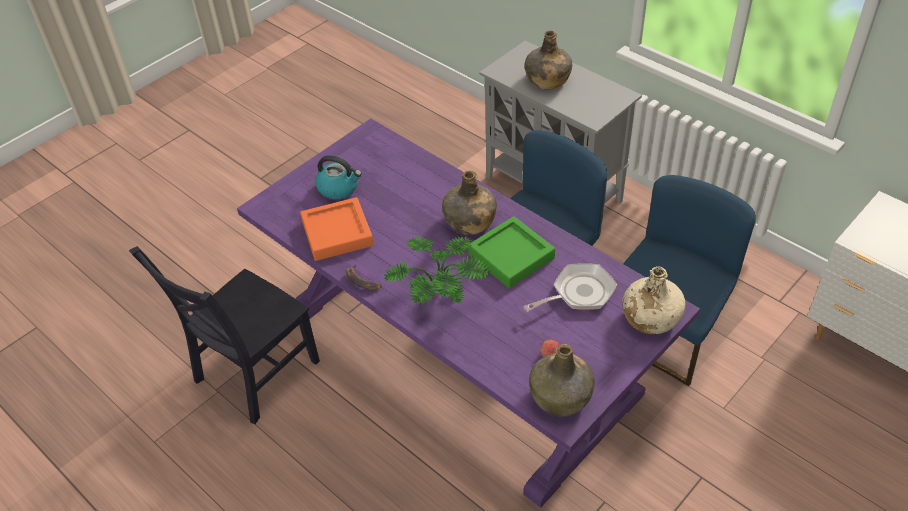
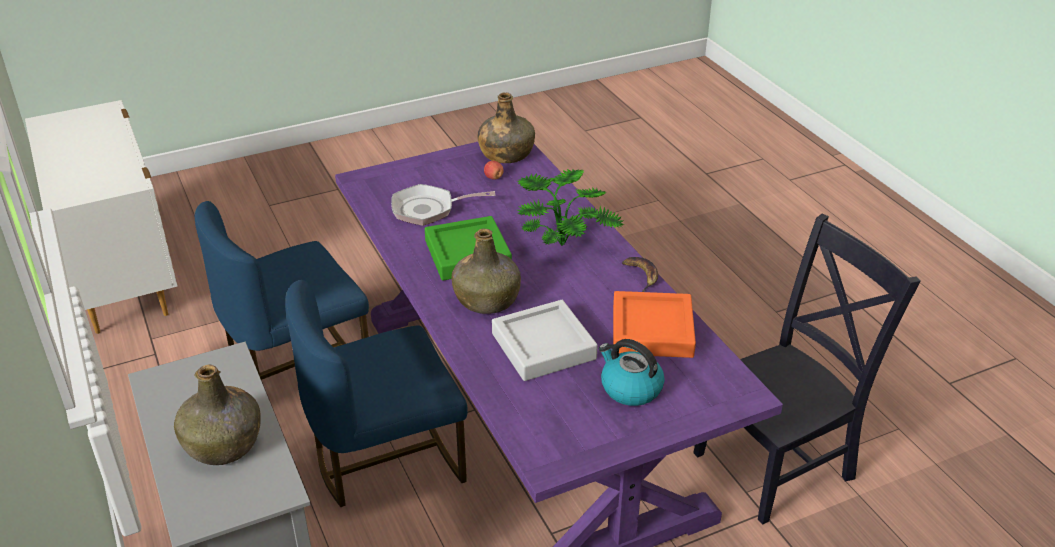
camera: 160 degrees left, 10 degrees down
(409, 198) = (543, 346): none -> grey tray
(650, 317) = (384, 178): beige bottle -> none

